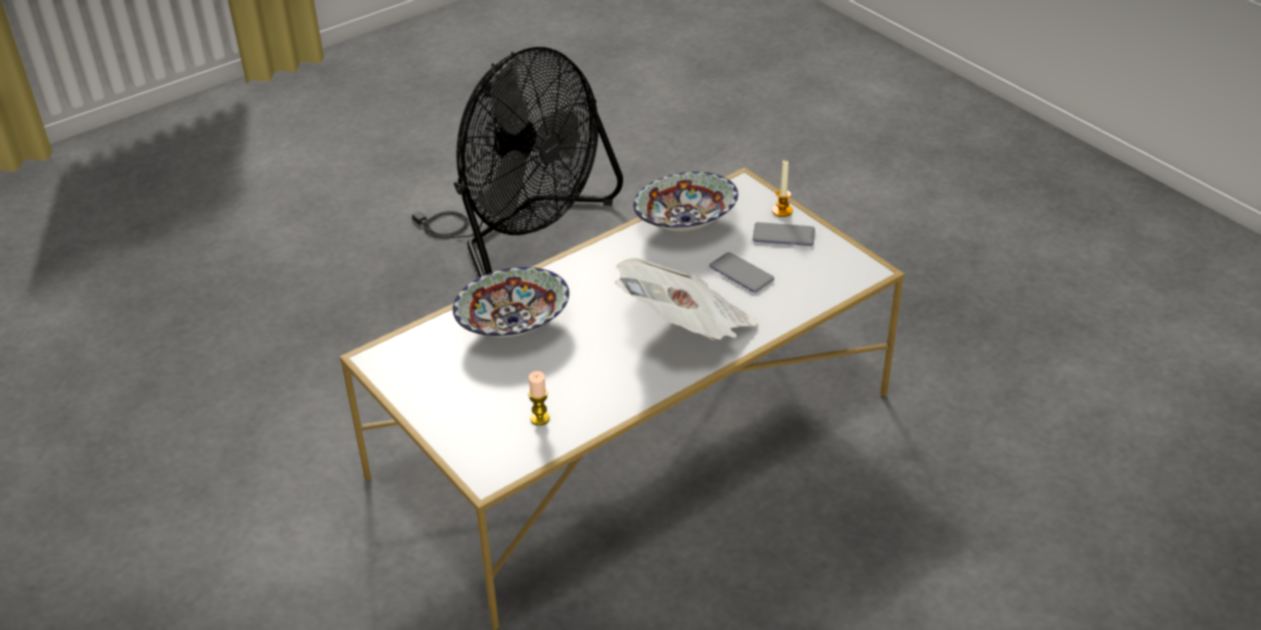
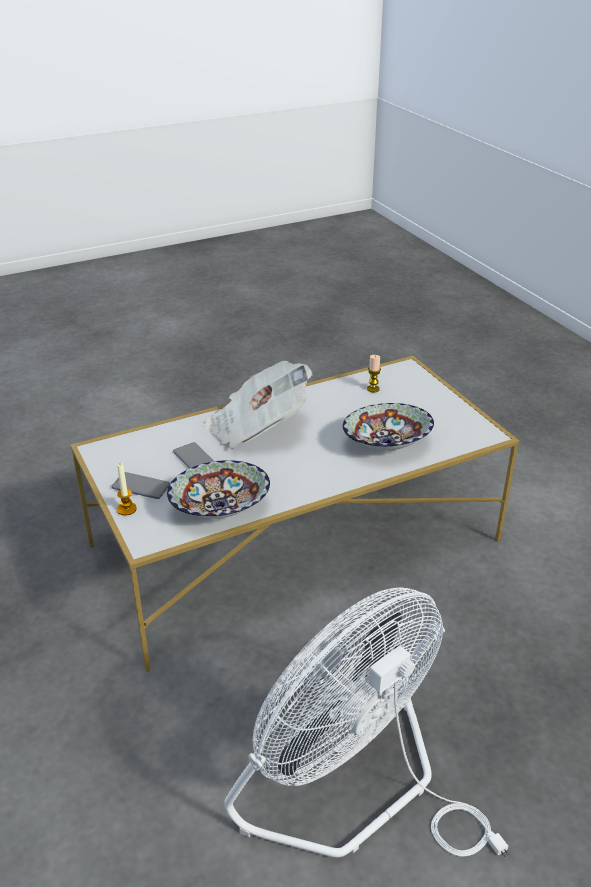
camera: 170 degrees left, 5 degrees down
(518, 236) = (369, 790): black fan -> white fan

